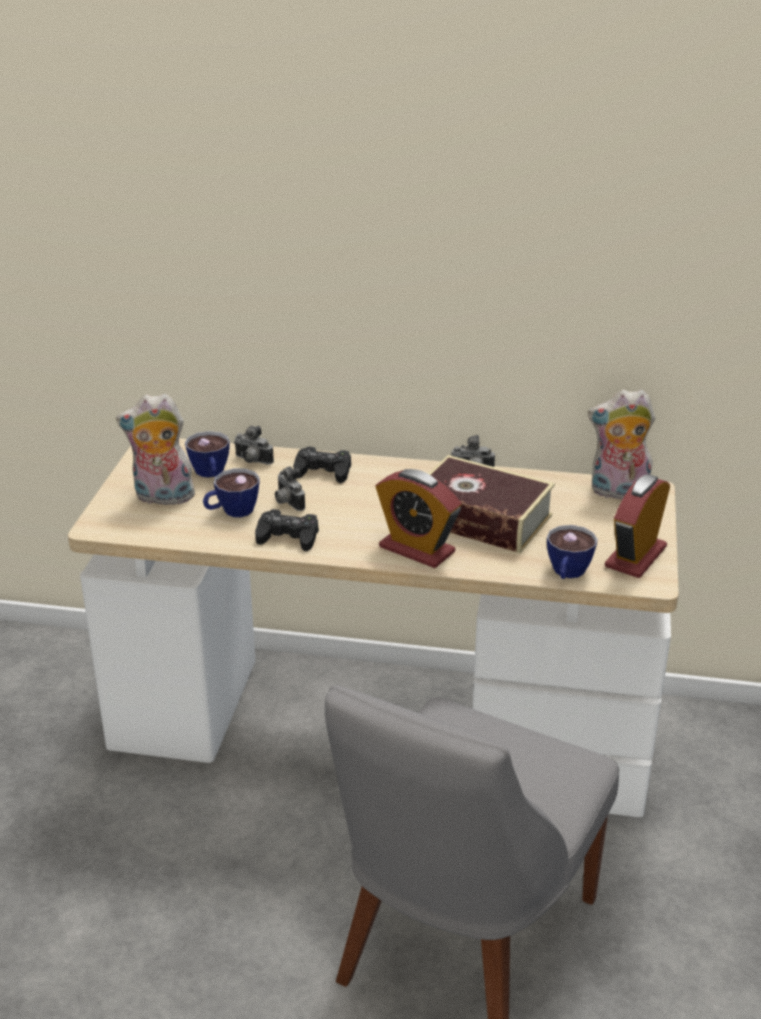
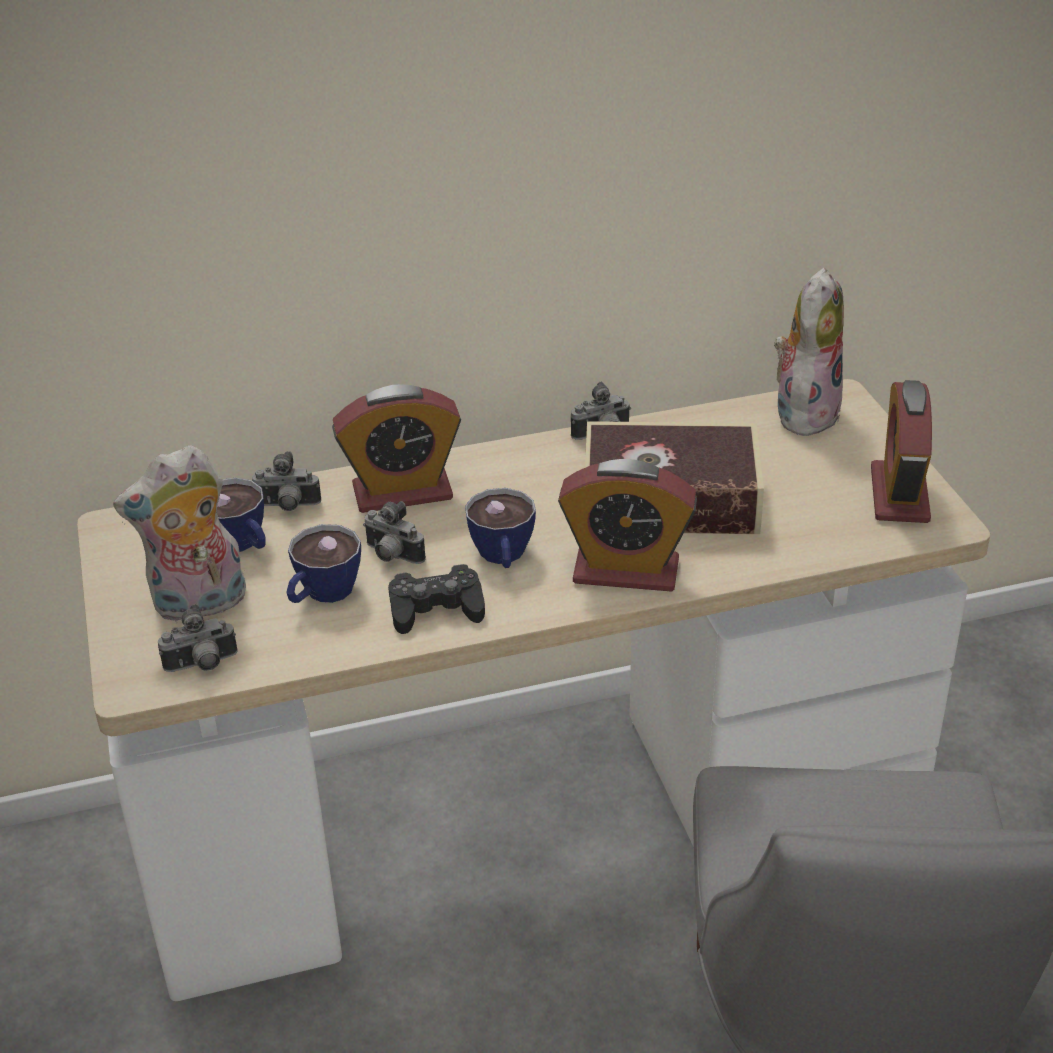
camera: 25 degrees left, 5 degrees up
(138, 528) = (202, 665): none -> camera
(323, 471) = (402, 492): black game controller -> alarm clock
(567, 574) = (840, 545): cup -> cup (503, 558)
(617, 493) = (804, 412): plush toy -> plush toy turned 135 degrees clockwise

